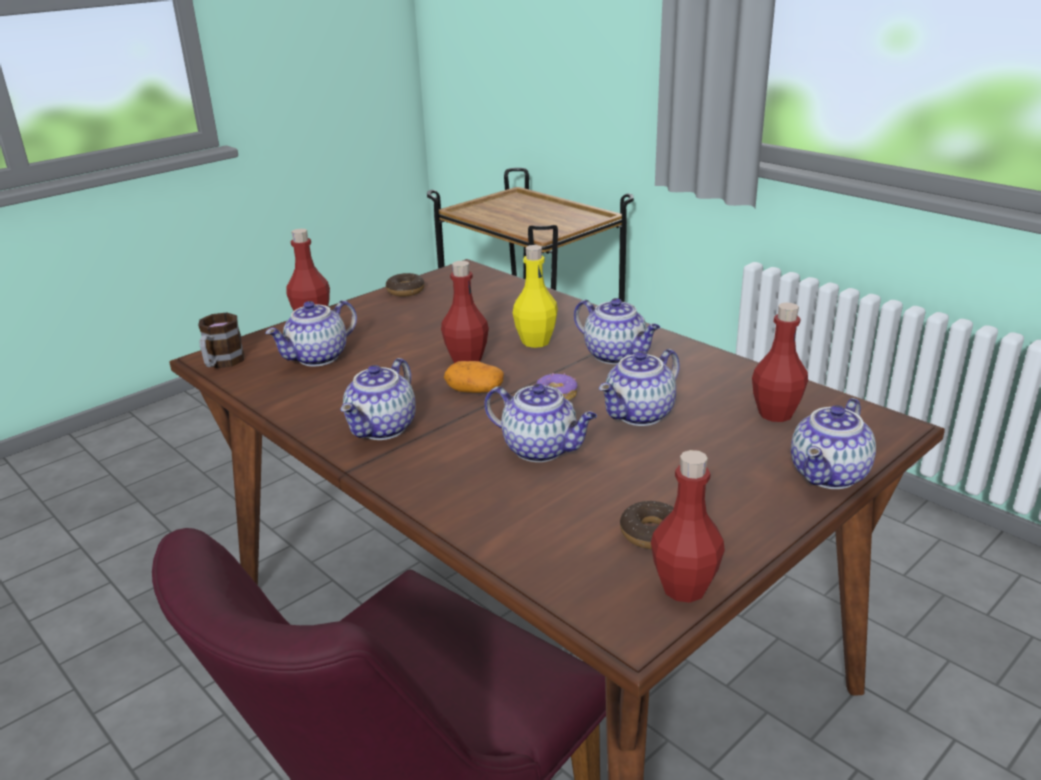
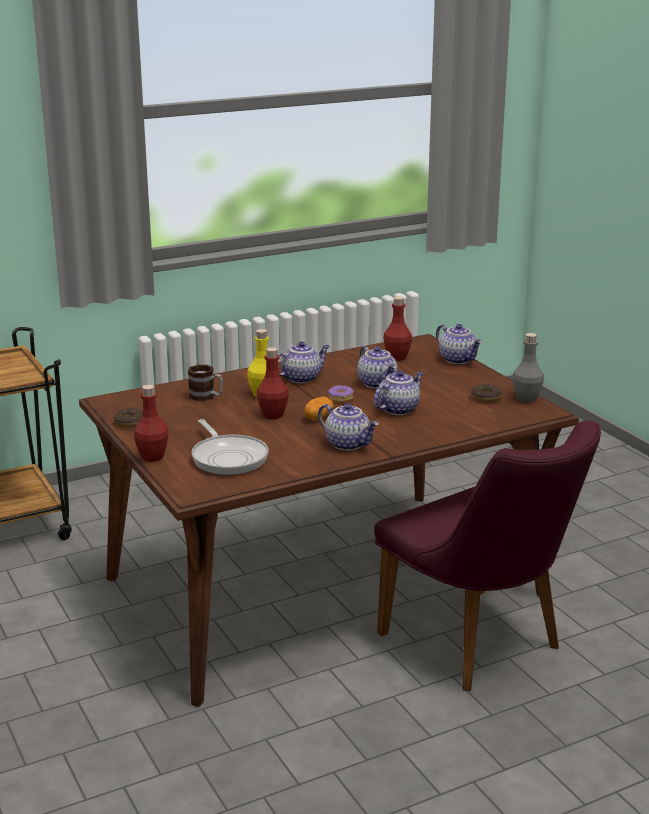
camera: 75 degrees left, 5 degrees down
(221, 363) = (206, 490): mug -> mug (206, 397)
(318, 358) = (228, 457): teapot -> frying pan
(684, 588) = (526, 399): red bottle -> grey bottle

